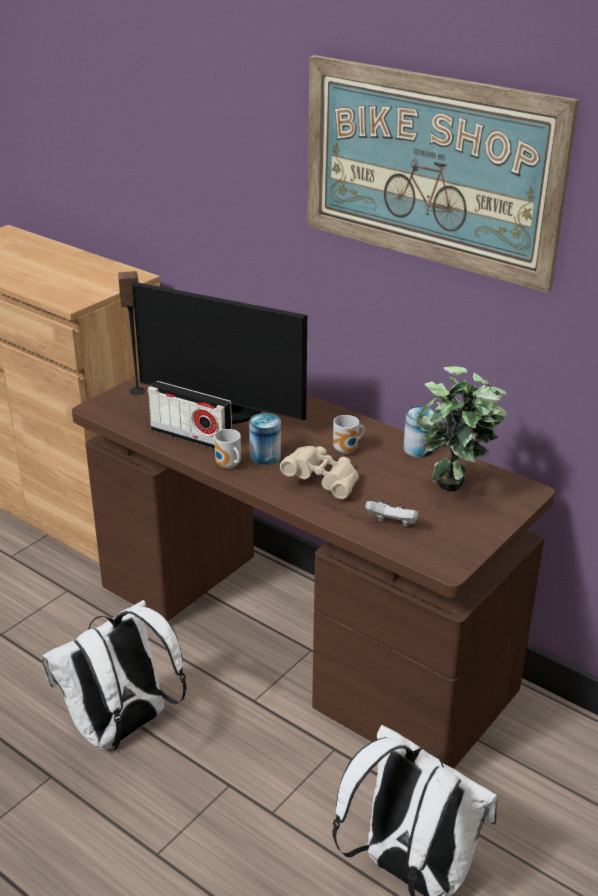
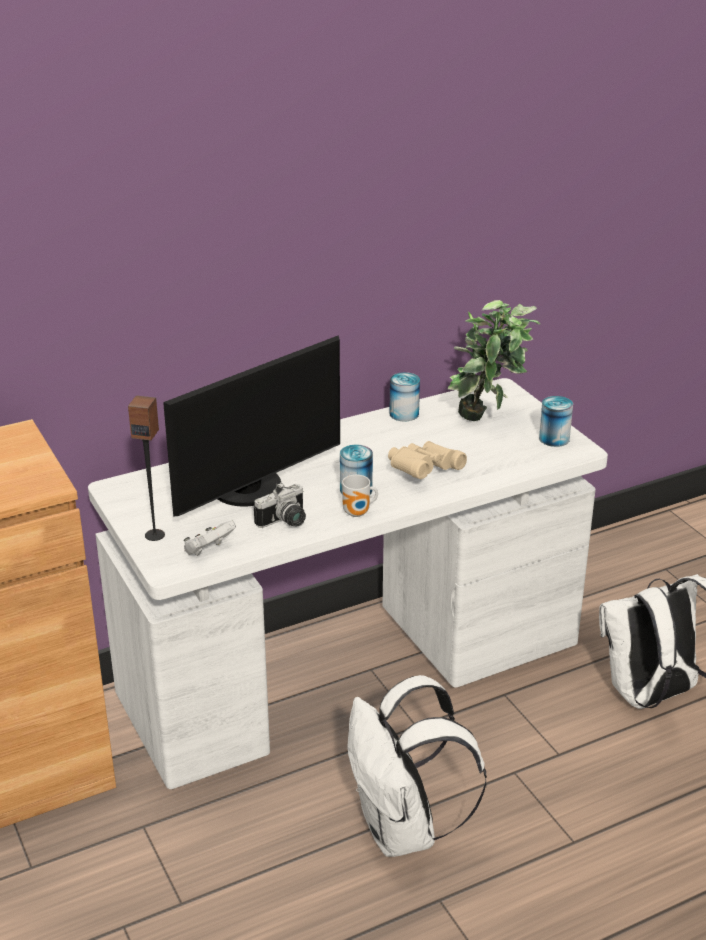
camera: 65 degrees left, 0 degrees up
(191, 437) = (285, 522): radio -> camera
(298, 640) = (352, 673): brown desk -> white desk
(347, 450) = (380, 446): mug -> none
(392, 524) = (510, 457): white game controller -> white game controller (208, 550)
(429, 169) = (364, 155): picture -> none
(454, 543) = (554, 438): none -> can

